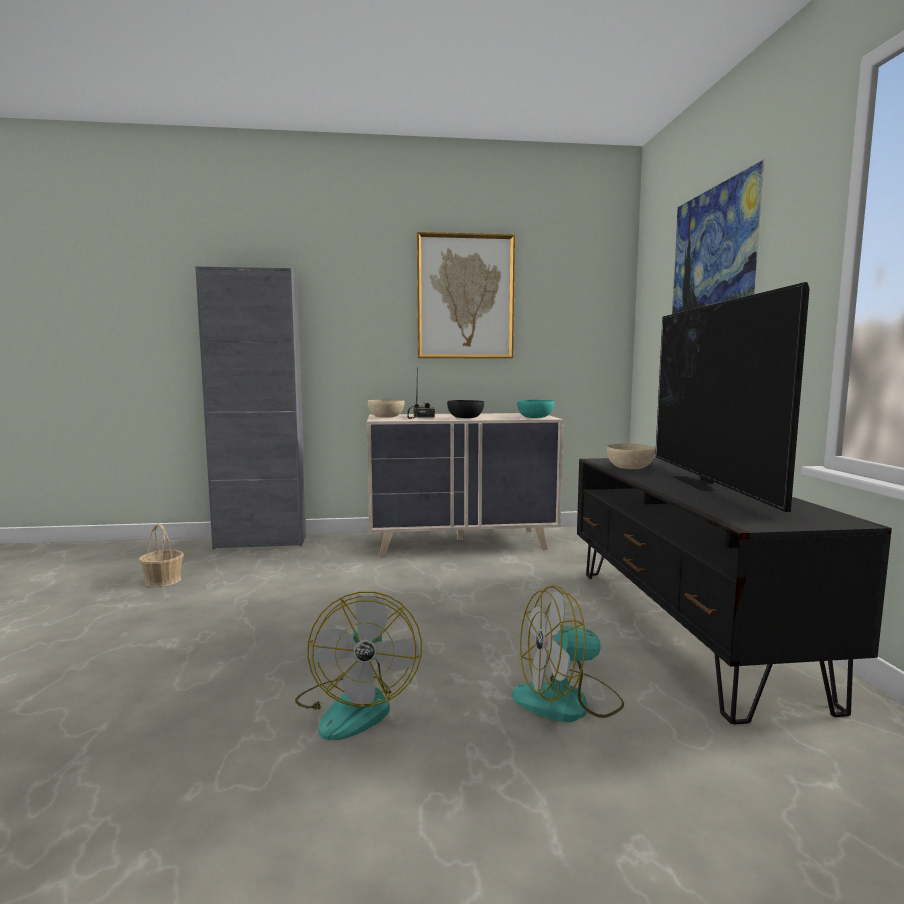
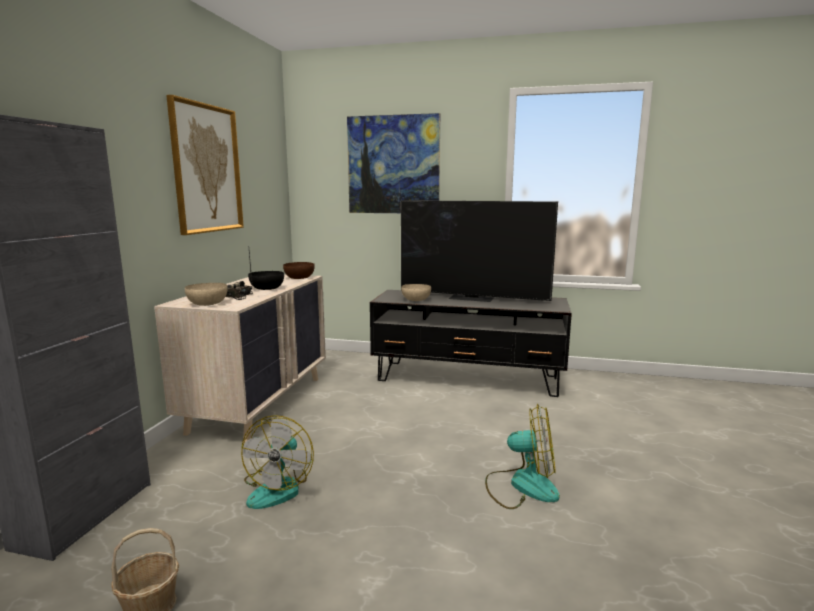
camera: 70 degrees left, 5 degrees up
(535, 417) = (300, 278): turquoise bowl -> brown bowl
(568, 701) = (532, 424): fan -> fan (279, 488)

